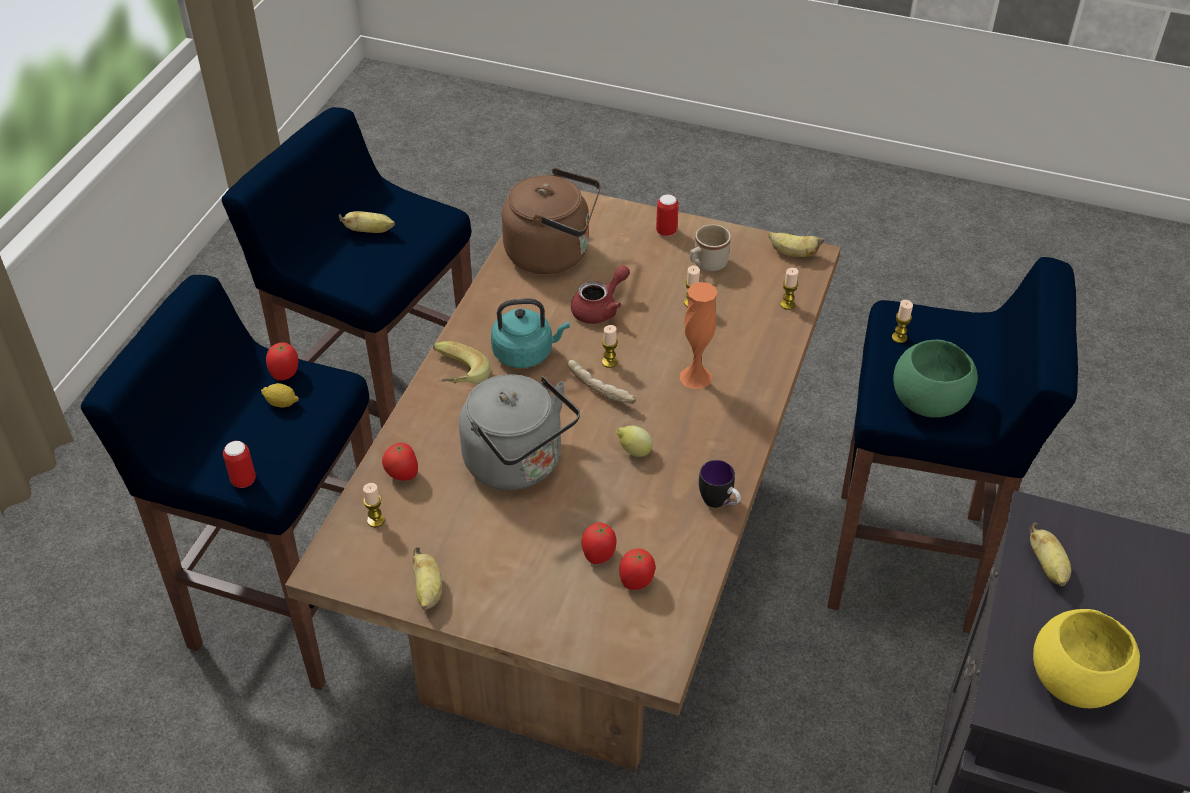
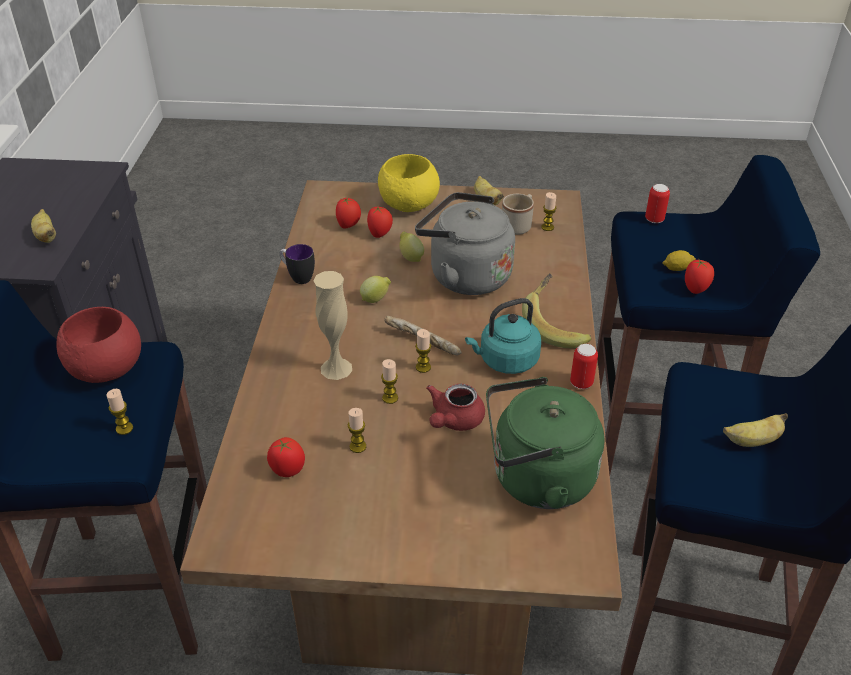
camera: 165 degrees right, 5 degrees down
(402, 475) = (549, 254): tomato -> tomato (287, 470)
(553, 253) = (536, 479): brown kettle -> green kettle
(572, 506) = (410, 257): none -> lemon
(666, 231) = (412, 542): can -> can (581, 383)
(695, 377) = (336, 368): orange vase -> beige vase
(706, 264) = (350, 502): beige mug -> beige mug (518, 225)
(787, 304) = (248, 466): candle -> candle (390, 398)
(792, 253) = (244, 542): banana -> none
(930, 402) = (105, 367): green bowl -> red bowl
(1077, 681) = (52, 186): yellow bowl -> yellow bowl (407, 204)

